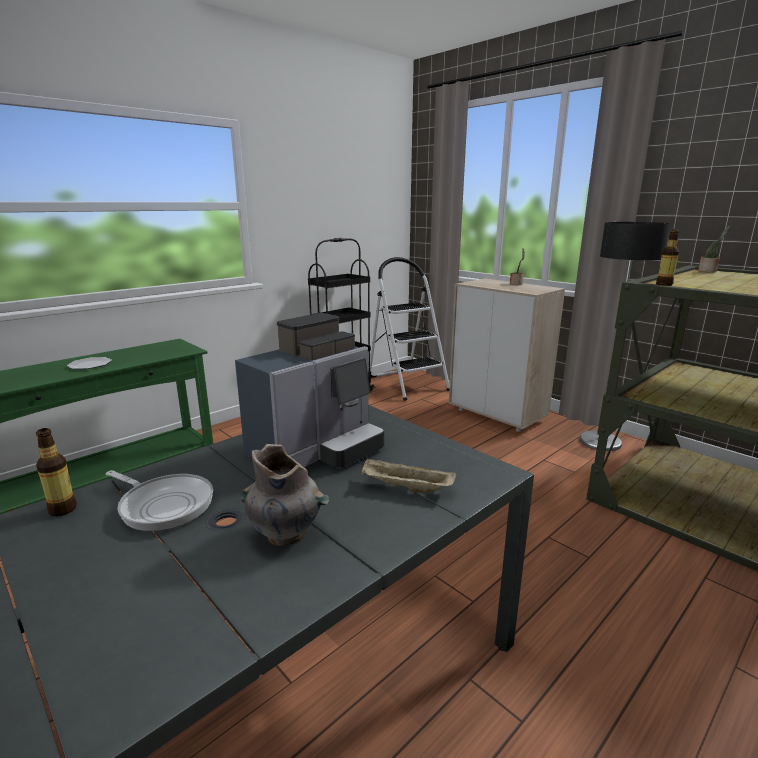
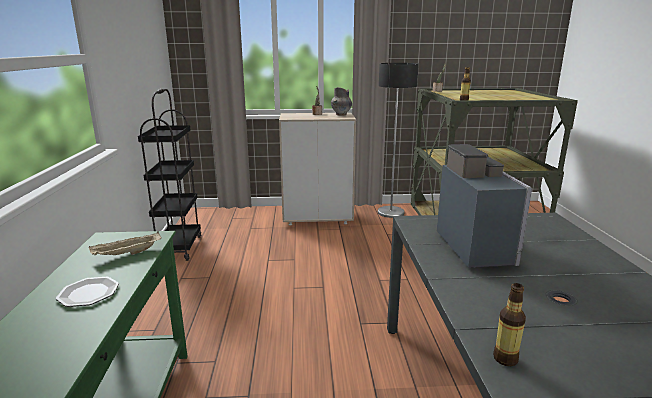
camera: 50 degrees left, 0 degrees up
(164, 505) = (527, 313): frying pan -> none
(287, 534) = (592, 283): grey vase -> grey vase (341, 114)
(405, 488) = (552, 241): beige tray -> beige tray (127, 254)
(406, 383) = (216, 221): step ladder -> none

